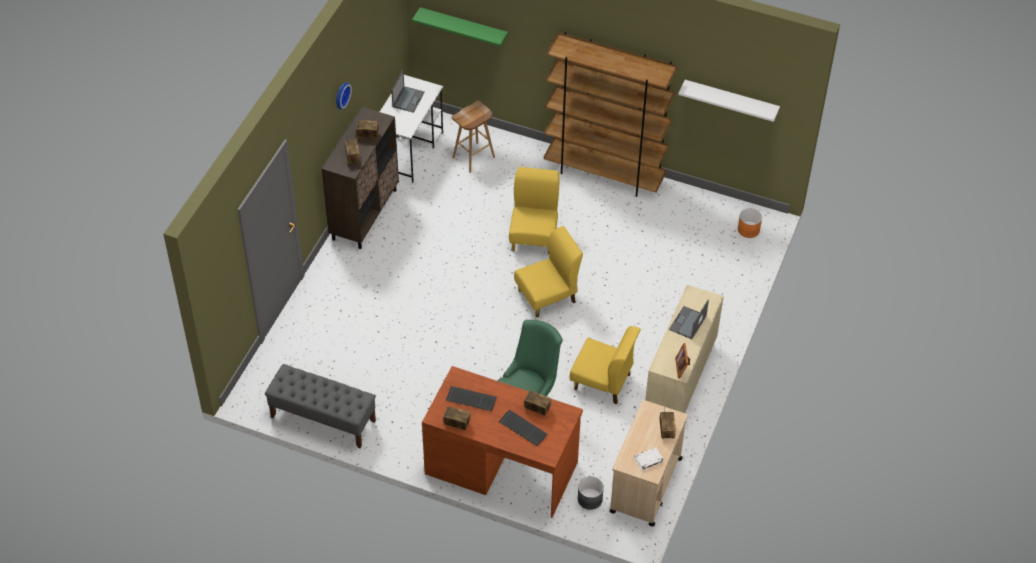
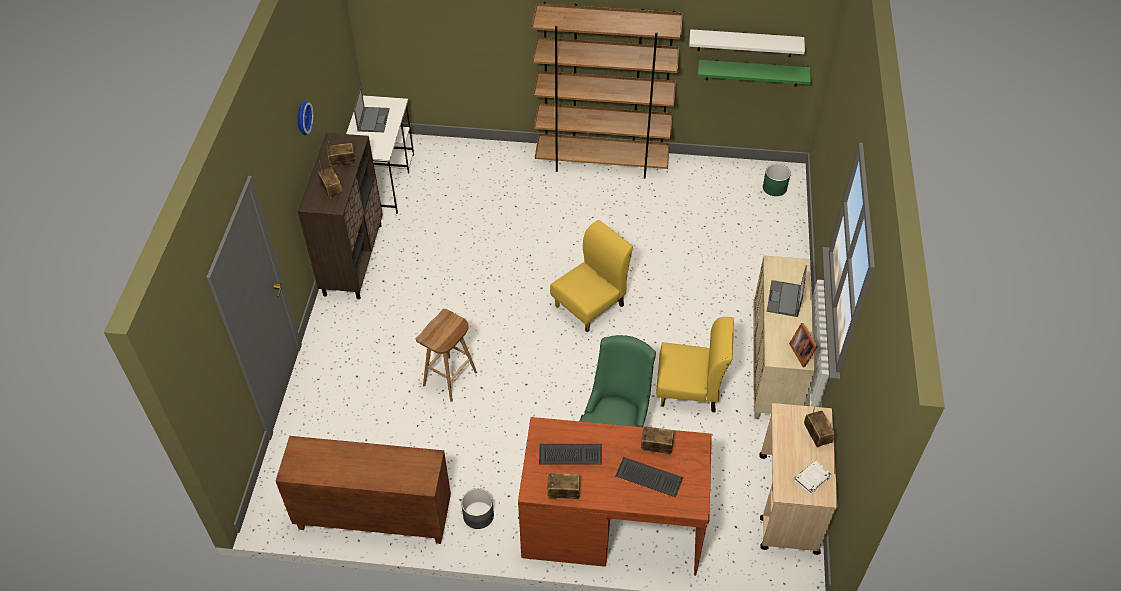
camera: 15 degrees left, 0 degrees up
(322, 419) = (373, 518): grey bench -> brown cabinet
(463, 27) = (420, 24): green shelf -> green shelf (752, 73)
(473, 158) = (456, 174): brown stool -> brown stool (450, 379)
(534, 236) = (551, 243): yellow chair -> none
(590, 499) = (731, 538): grey planter -> grey planter (478, 515)
(748, 229) = (774, 187): orange planter -> green planter

